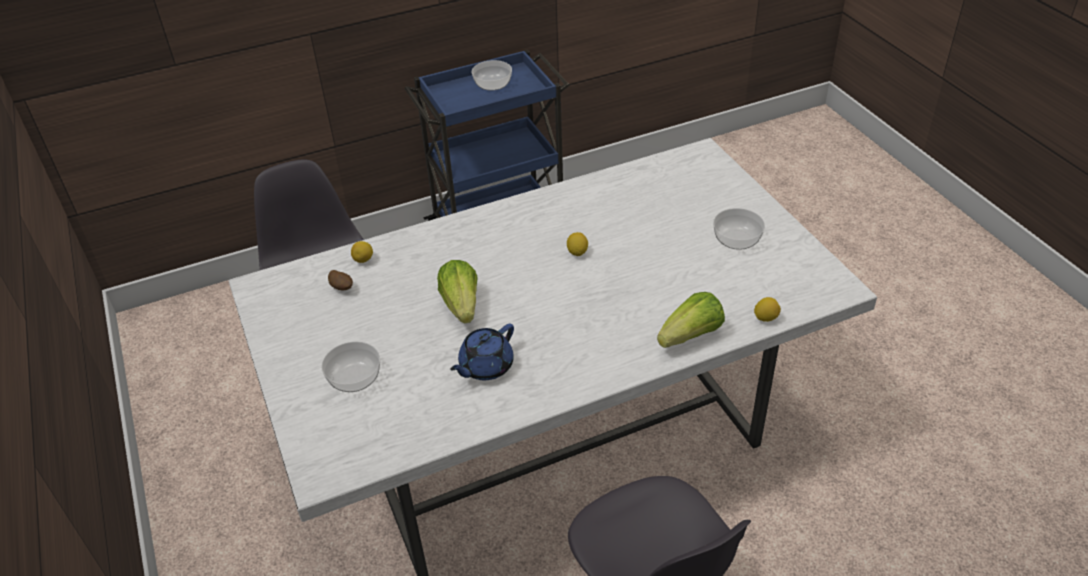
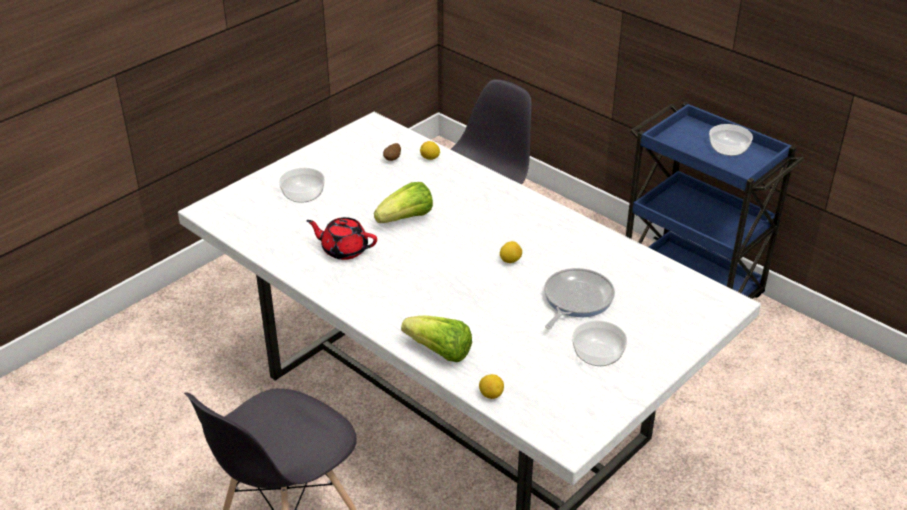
camera: 65 degrees right, 5 degrees down
(485, 366) = (344, 249): blue teapot -> red teapot
(657, 230) = (575, 300): none -> frying pan

